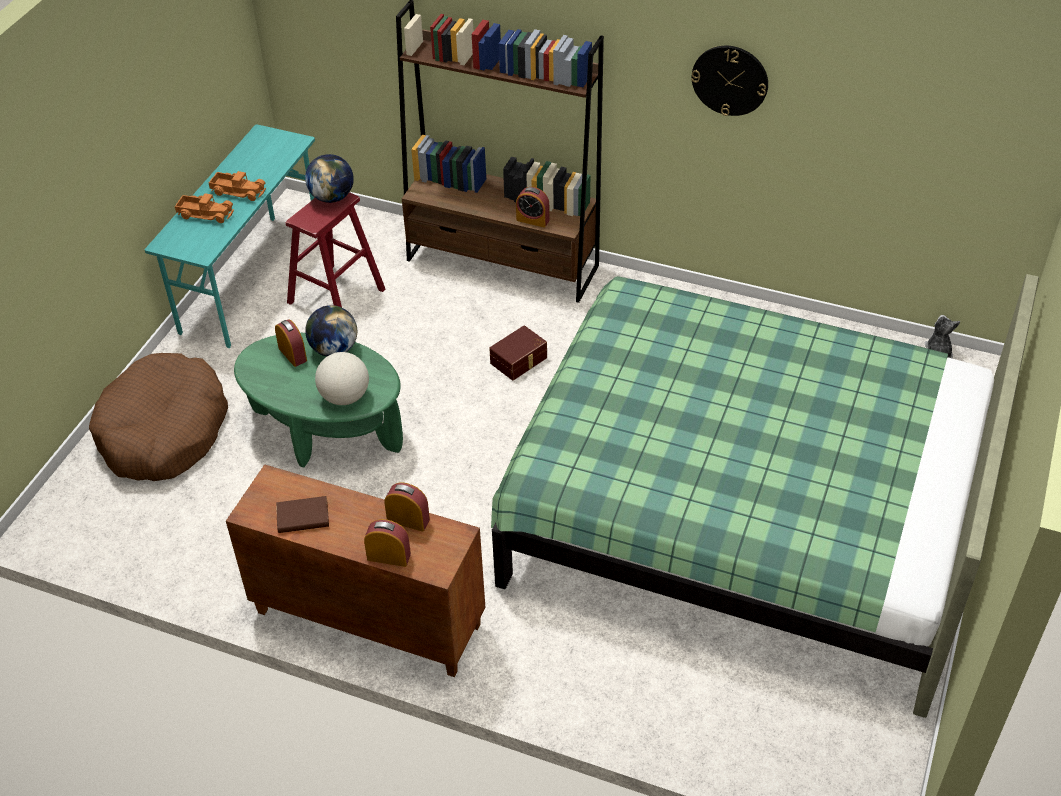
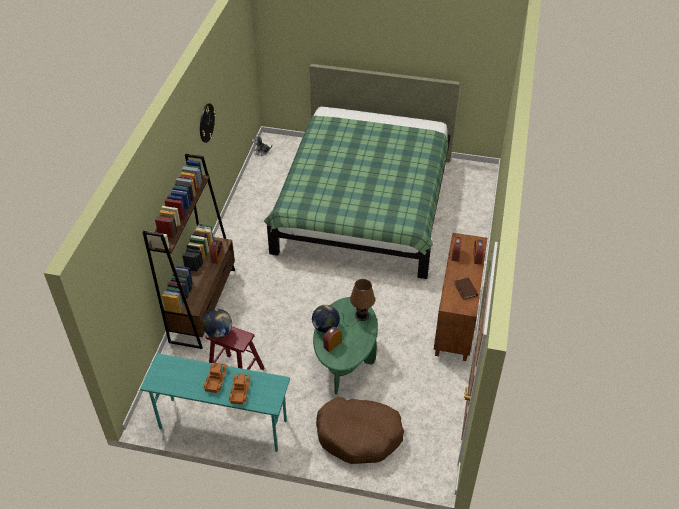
camera: 100 degrees left, 0 degrees up
(345, 397) = (360, 316): globe -> brown table lamp
(519, 361) = (282, 288): brown storage box -> none

